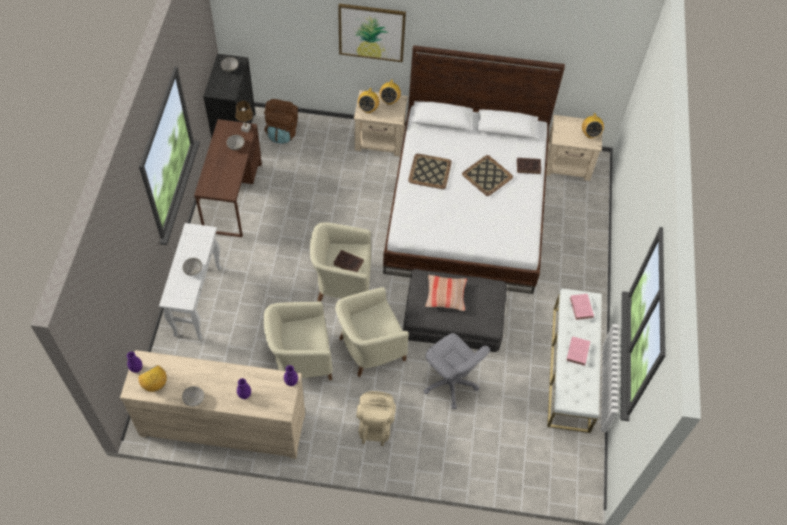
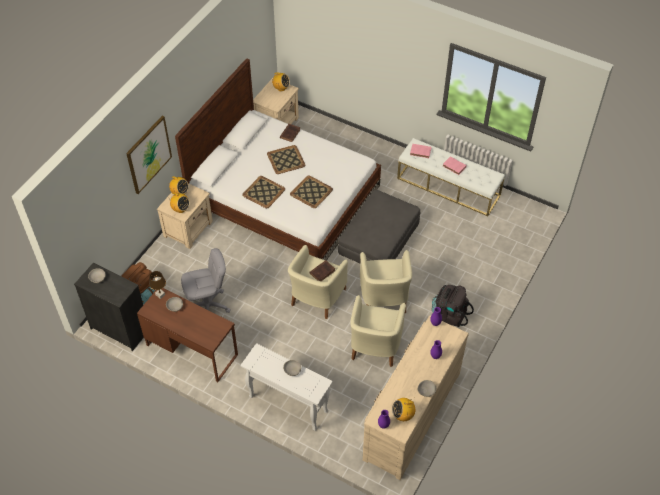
camera: 65 degrees left, 5 degrees down
(375, 424) = (449, 314): beige backpack -> black backpack
(445, 295) = (373, 225): pillow -> none
(450, 383) = (433, 258): grey office chair -> grey office chair (208, 306)
(451, 214) = (311, 192): none -> tray

